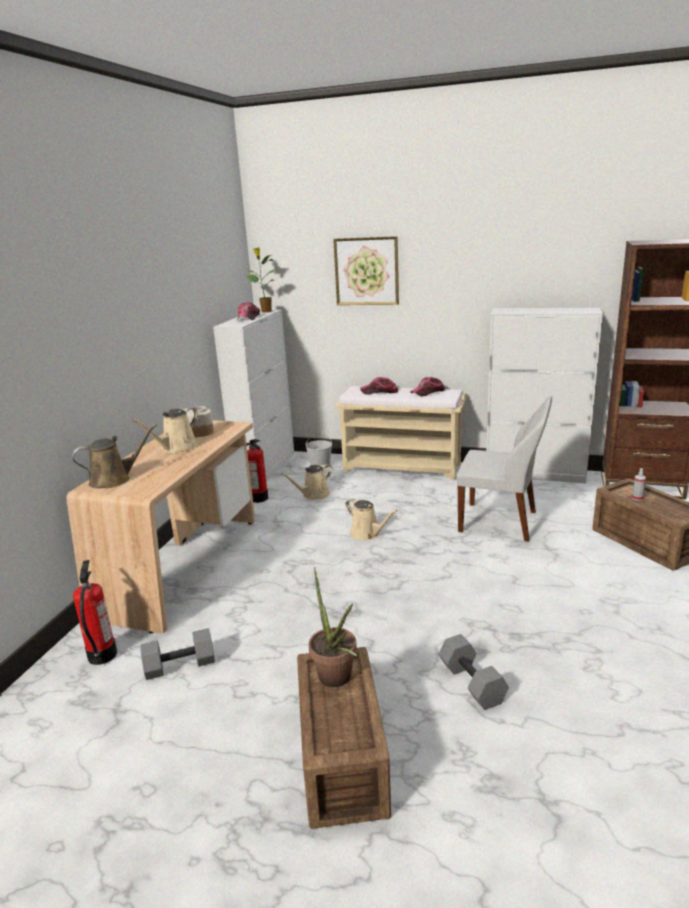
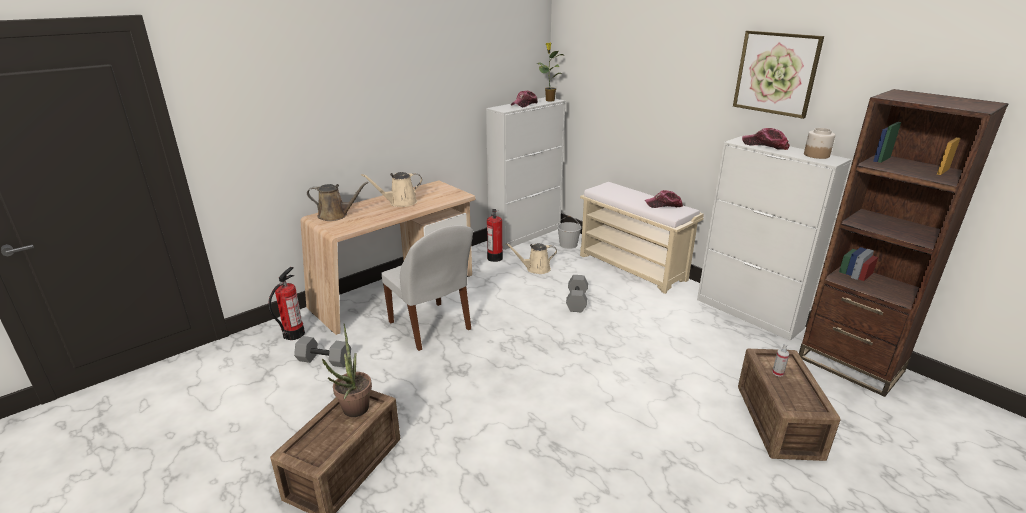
camera: 30 degrees right, 5 degrees up
(201, 433) = (431, 194): jar -> jar (816, 155)
(366, 271) = (636, 78): picture -> picture (776, 73)
(367, 534) = (539, 315): beige watering can -> none
(379, 391) = (622, 193): cap -> cap (765, 145)
(473, 683) = (480, 464): grey dumbbell -> grey dumbbell (577, 301)
(500, 522) = (659, 347): white chair -> white chair (430, 327)

